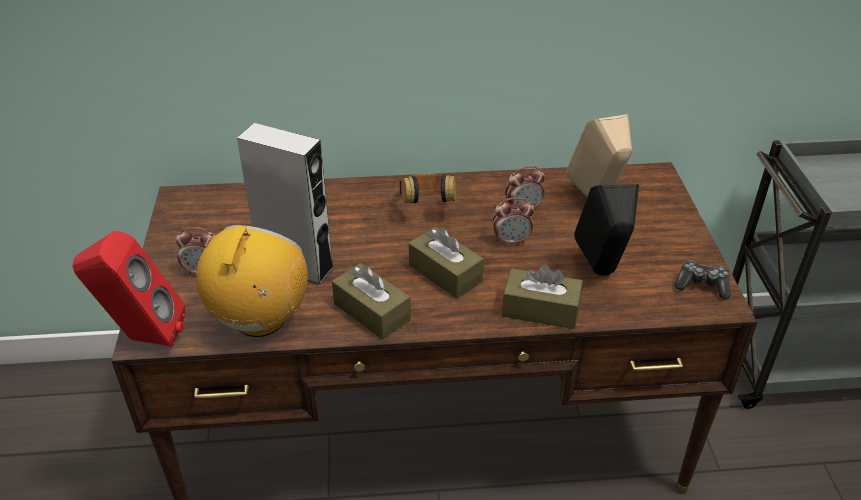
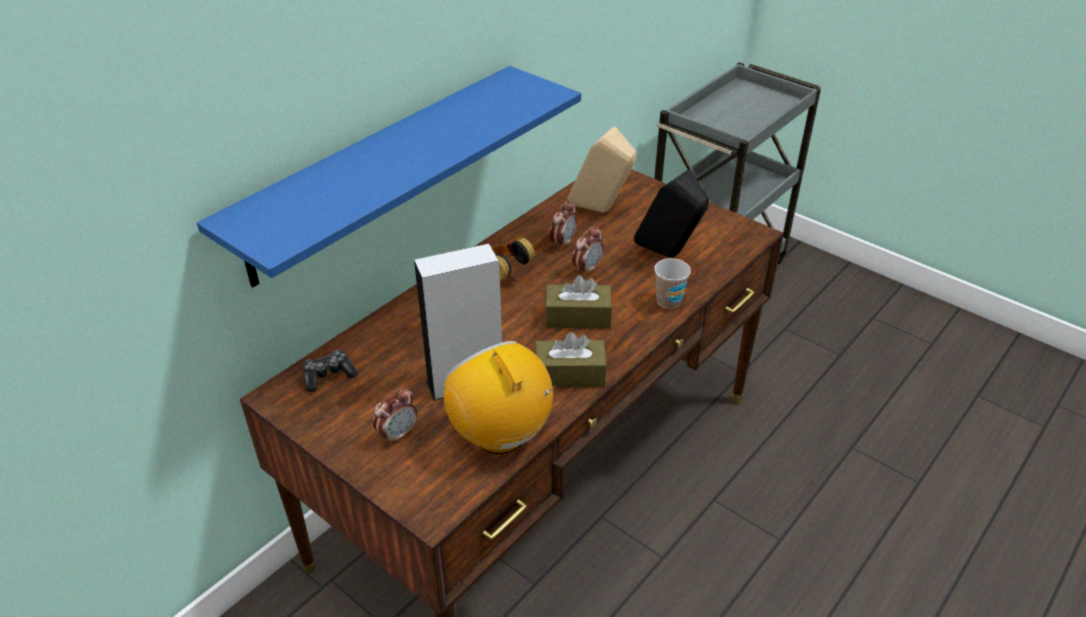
camera: 45 degrees left, 0 degrees up
(142, 337) = (430, 513): red speaker -> none
(340, 52) = (378, 173): none -> blue shelf
(540, 310) = (668, 301): brown tissue box -> cup
(702, 285) = (730, 228): game controller -> game controller (328, 376)

